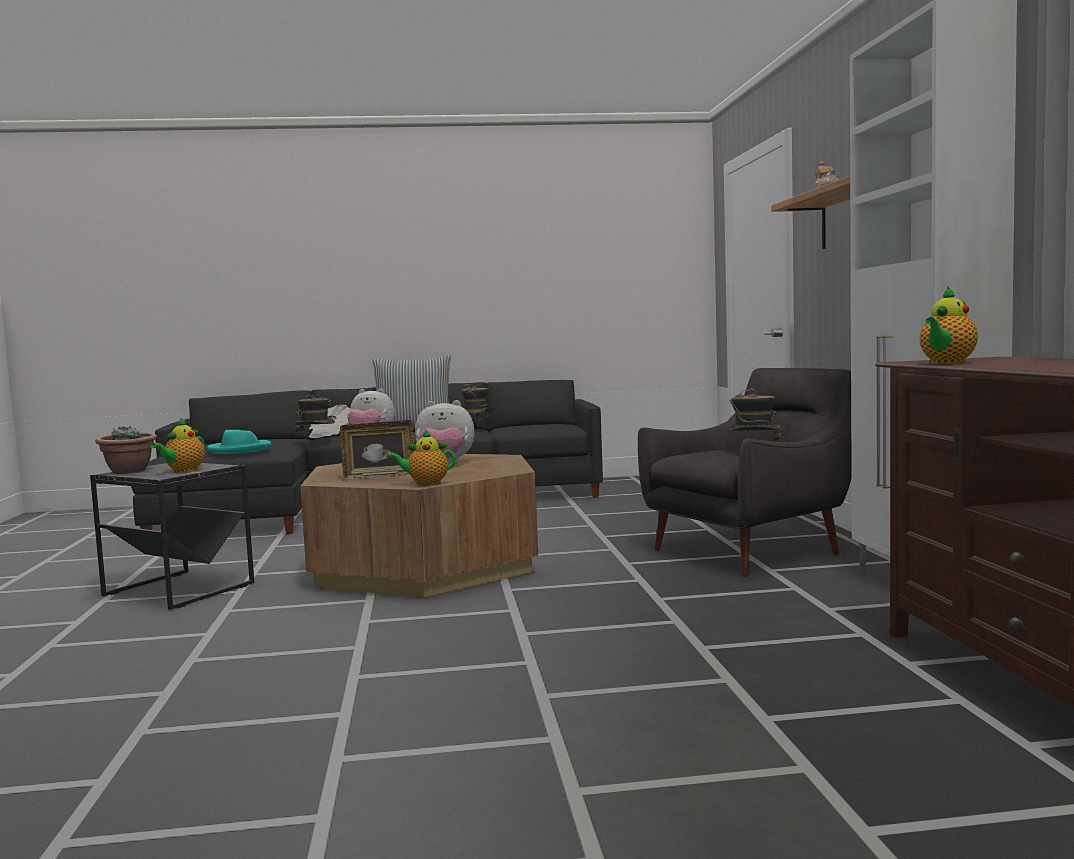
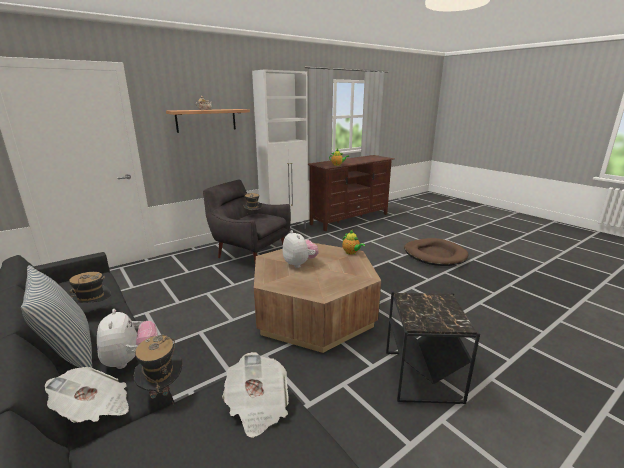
camera: 120 degrees left, 15 degrees up
(129, 471) = (454, 322): potted plant -> none
(183, 471) = (429, 300): teapot -> none
(240, 450) = (257, 406): turquoise hat -> newspaper
(380, 476) = (343, 268): picture frame -> none
(471, 749) = (434, 255): none -> brown dog bed

